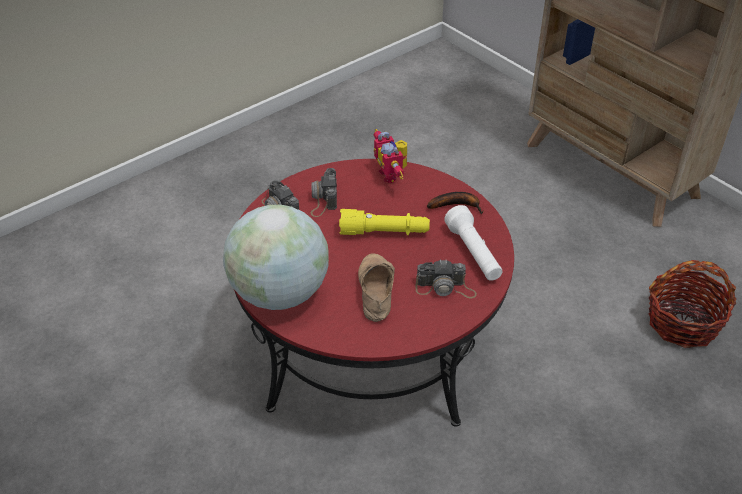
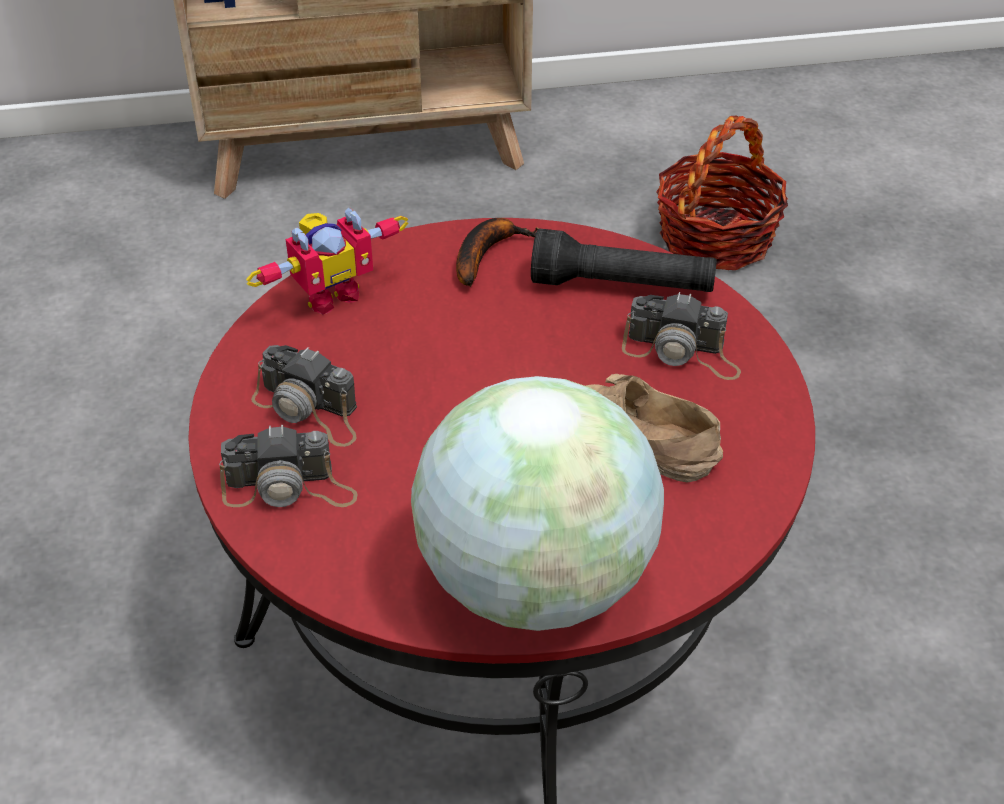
camera: 60 degrees left, 0 degrees up
(384, 232) = (480, 368): yellow flashlight -> none
(392, 174) = (329, 294): toy robot -> toy robot turned 45 degrees counterclockwise
(445, 288) = (682, 353): camera -> camera turned 75 degrees clockwise
(473, 253) = (622, 286): white flashlight -> black flashlight

